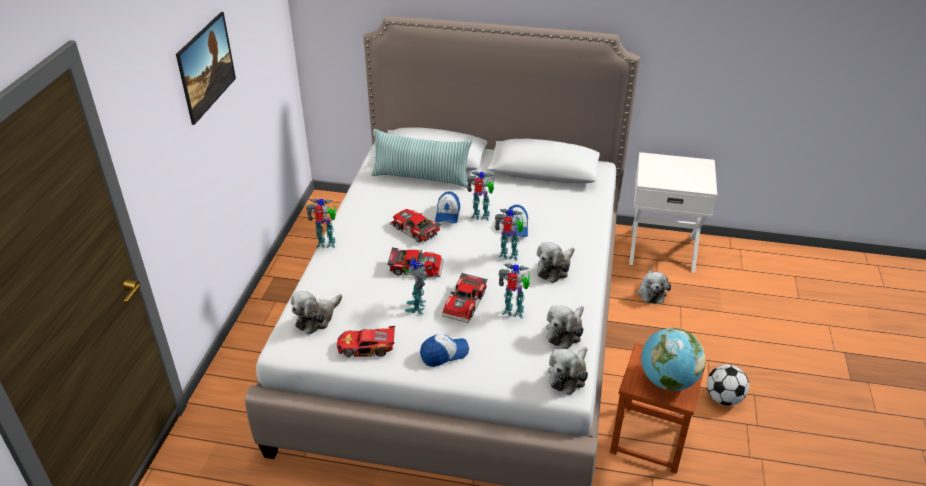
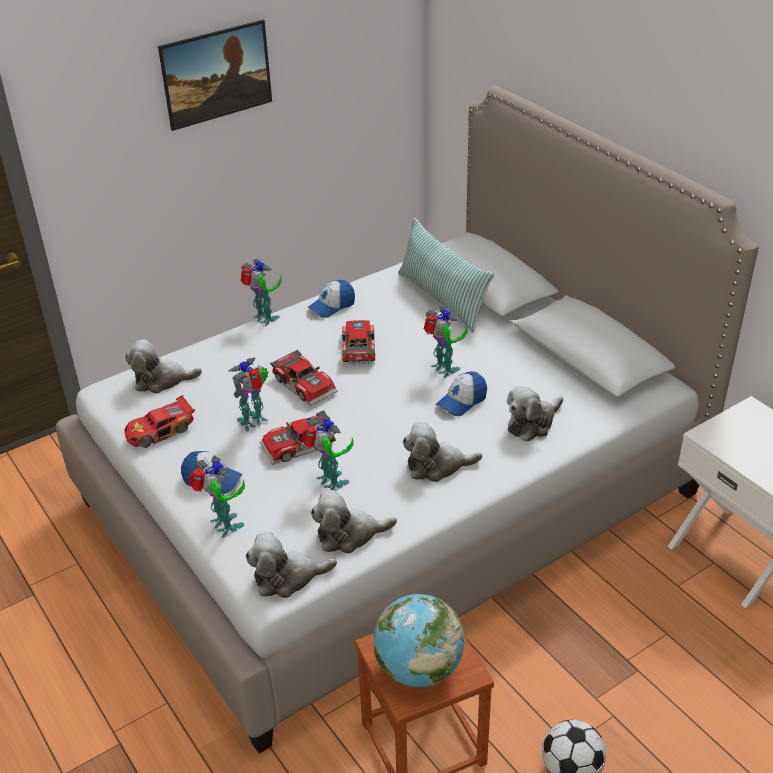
camera: 45 degrees right, 0 degrees up
(366, 348) = (160, 431): toy car -> toy car turned 75 degrees counterclockwise
(447, 214) = (412, 349): cap -> cap (332, 306)
(509, 256) = (410, 425): toy robot -> toy robot (224, 527)
(651, 292) = (651, 594): plush toy -> plush toy (532, 423)

